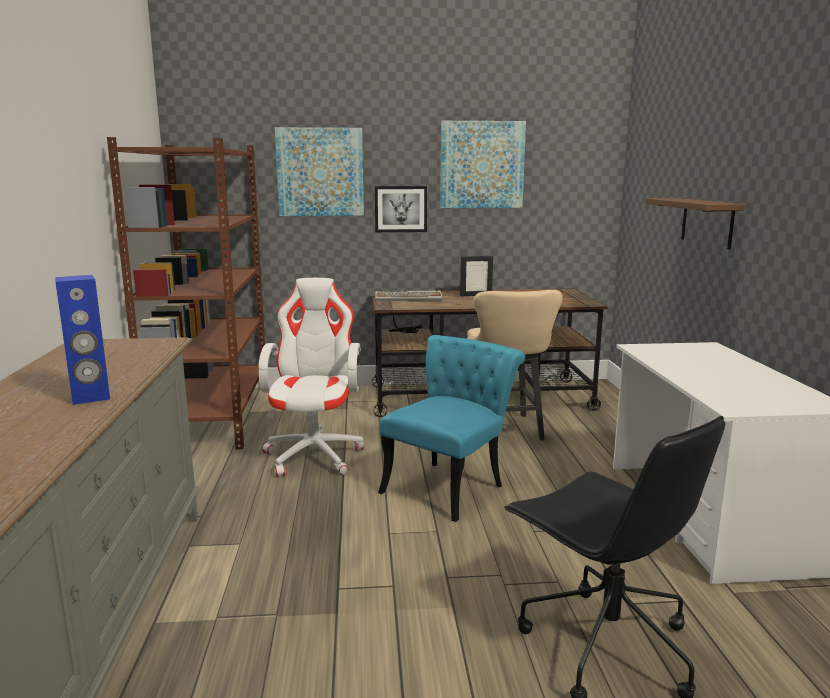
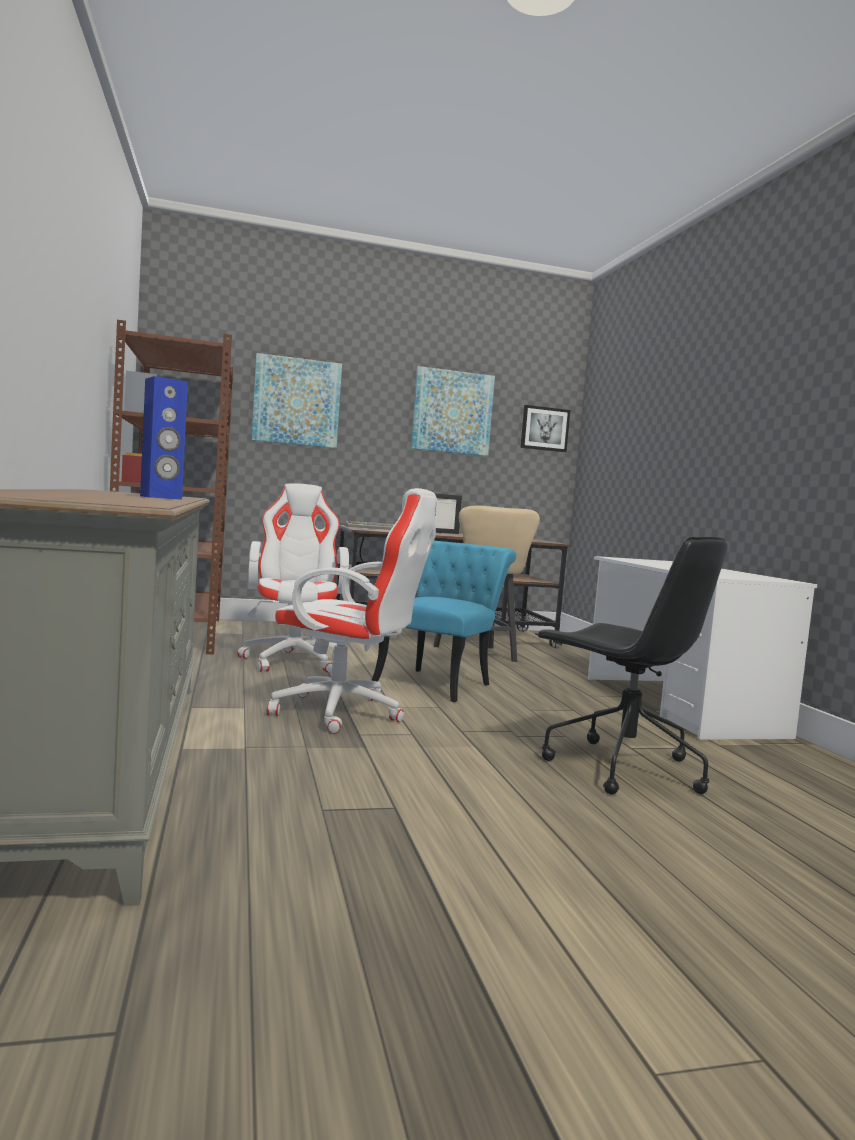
camera: 10 degrees left, 10 degrees down
(337, 551) = (347, 714): none -> white office chair
(400, 209) = (372, 445): picture -> picture (544, 429)
(707, 222) = (666, 460): brown shelf -> none

